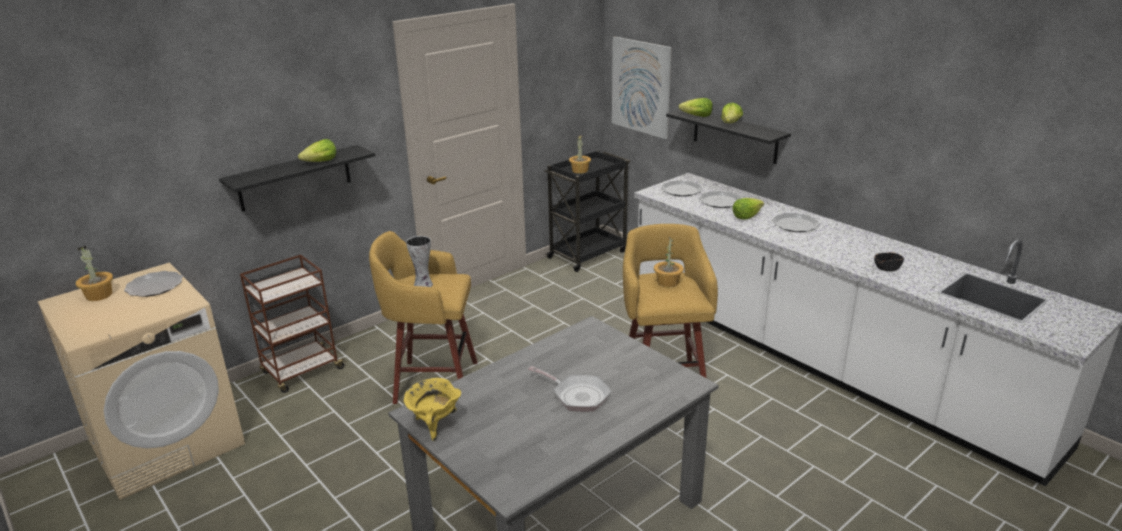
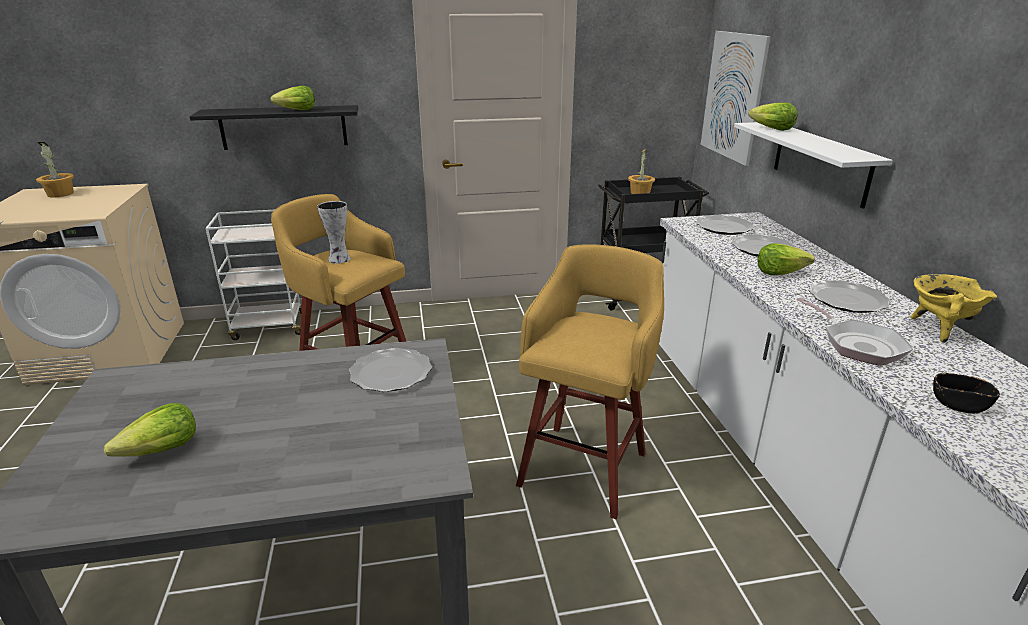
camera: 30 degrees right, 0 degrees up
(154, 286) = (101, 197): plate -> plate (390, 373)
(302, 371) = (269, 326): brown cart -> white cart
(434, 425) = (100, 401): yellow cooking pot -> yellow cooking pot (938, 329)
(577, 395) = (281, 428): frying pan -> frying pan (858, 344)
(667, 282) = (596, 328): potted plant -> none
(730, 123) = (809, 140): lettuce -> lettuce (162, 450)
(735, 135) = (820, 162): black shelf -> white shelf

